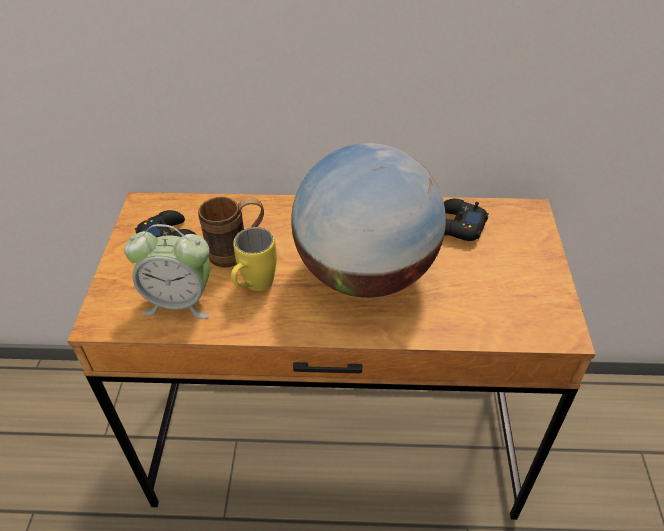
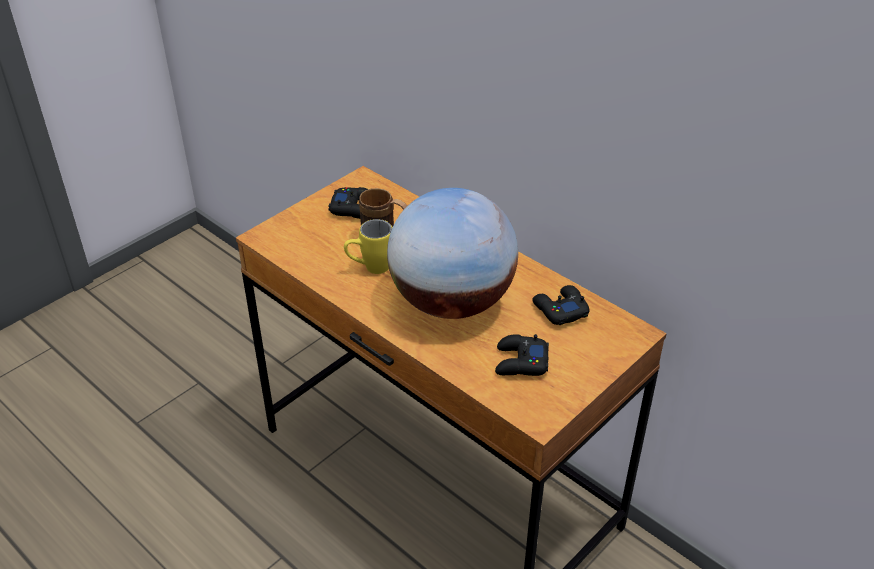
camera: 40 degrees right, 5 degrees down
(180, 301) = (317, 251): alarm clock -> none
(486, 291) = (520, 362): none -> black game controller

